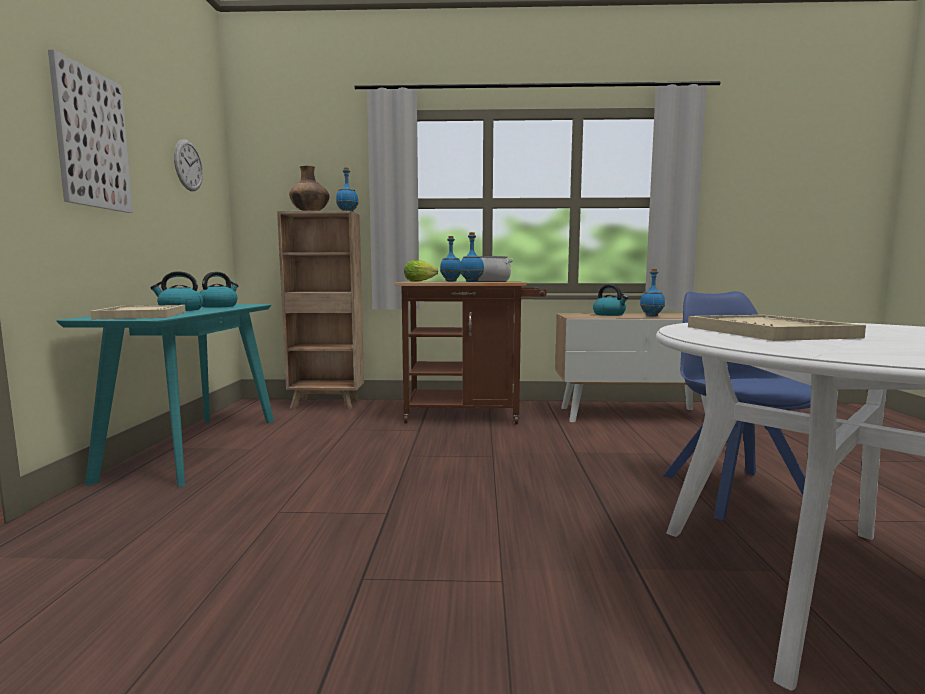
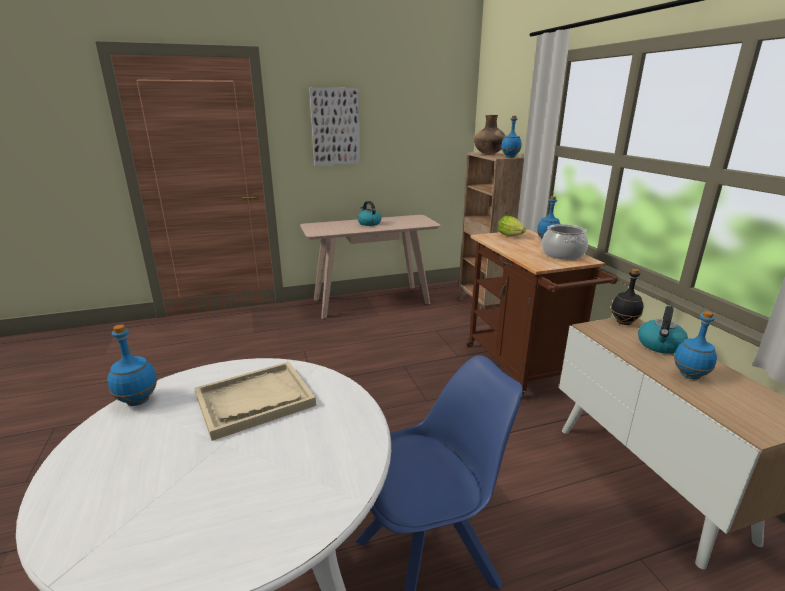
camera: 70 degrees right, 15 degrees up
(142, 315) = (331, 227): beige tray -> none
(188, 165) = (422, 120): wall clock -> none
(195, 447) = (371, 301): turquoise console table -> beige console table
(219, 306) = (402, 222): kettle -> none
(471, 282) = (520, 252): blue bottle -> blue bottle (138, 400)
(570, 314) = (624, 322): none -> black bottle

